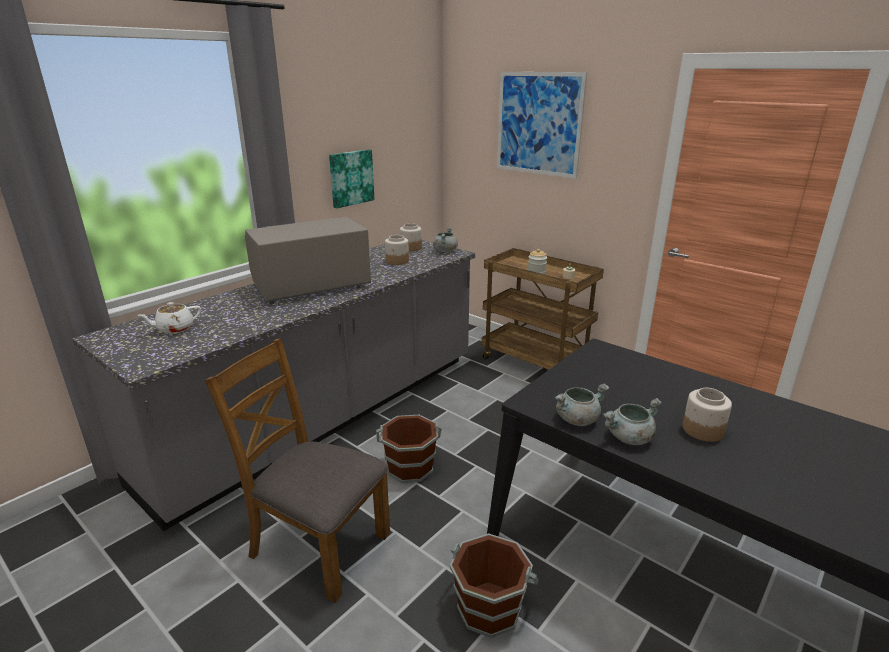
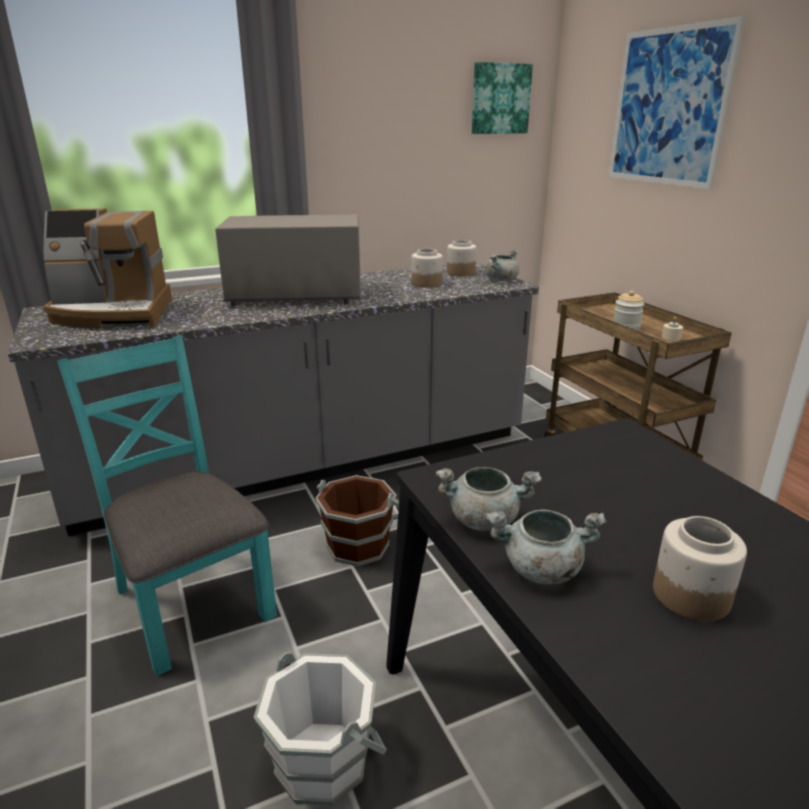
camera: 25 degrees right, 0 degrees up
(174, 329) = (113, 314): white teapot -> coffee machine
(318, 545) = (191, 602): brown chair -> turquoise chair
(350, 178) = (401, 176): picture -> picture (500, 99)
(489, 607) = (323, 759): brown bucket -> white bucket

